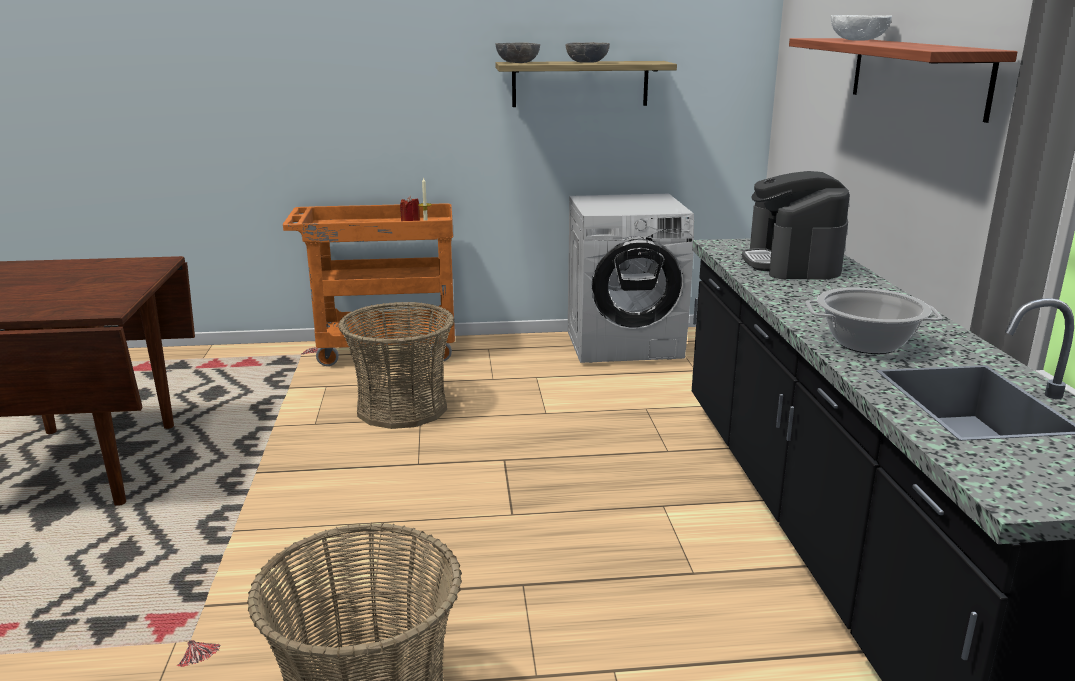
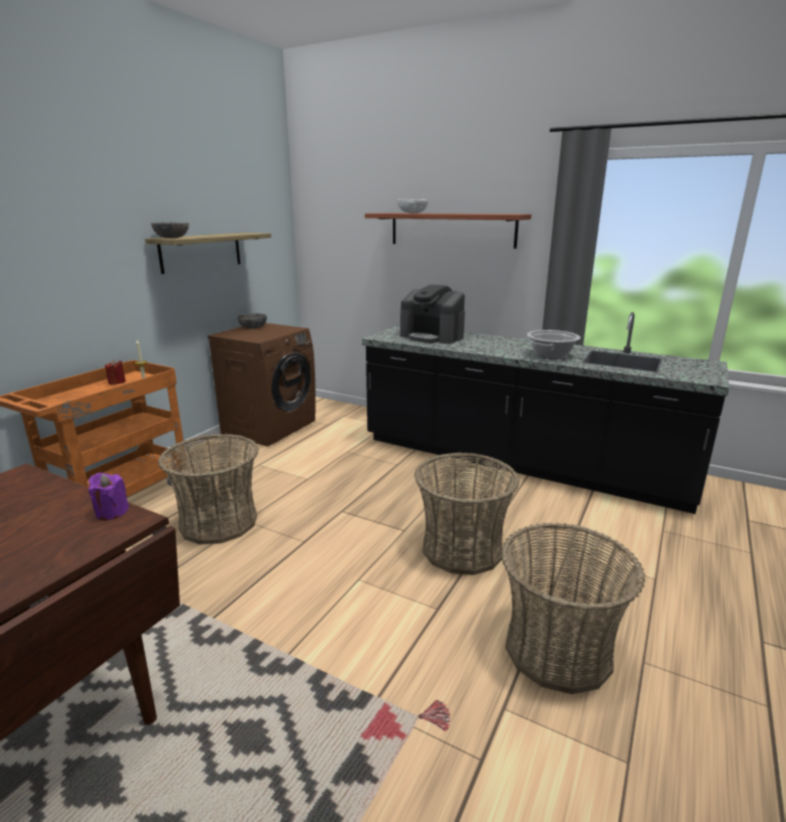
camera: 55 degrees left, 0 degrees up
(117, 301) = (111, 512): none -> purple candle
(519, 571) = (462, 549): none -> basket
(587, 62) = (214, 235): grey bowl -> grey bowl (253, 327)
(624, 347) = (270, 429): white washing machine -> brown washing machine

